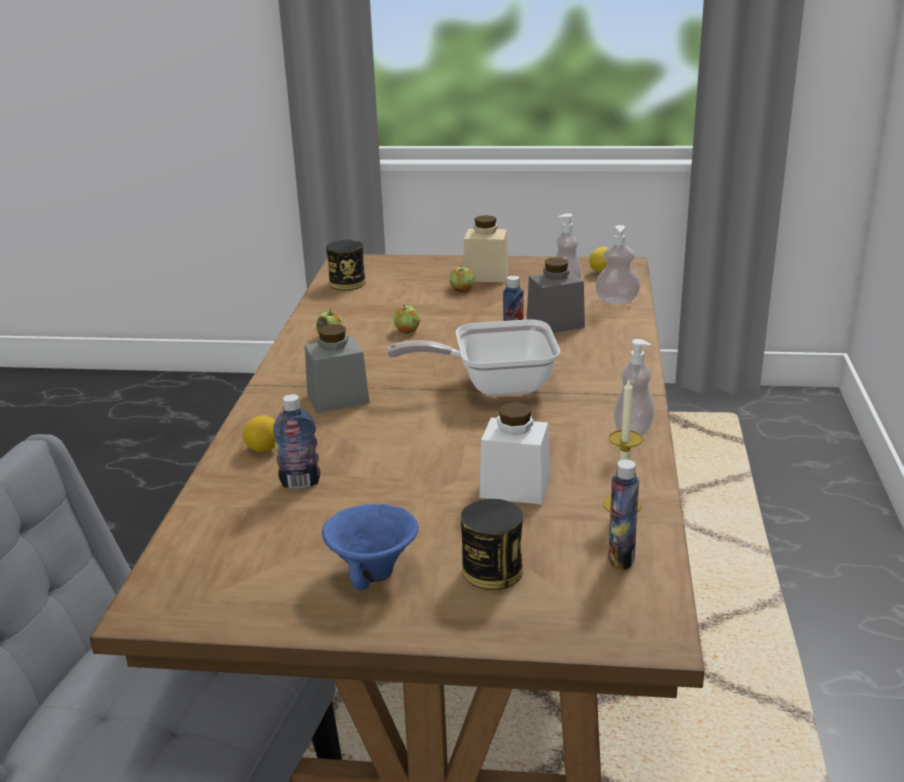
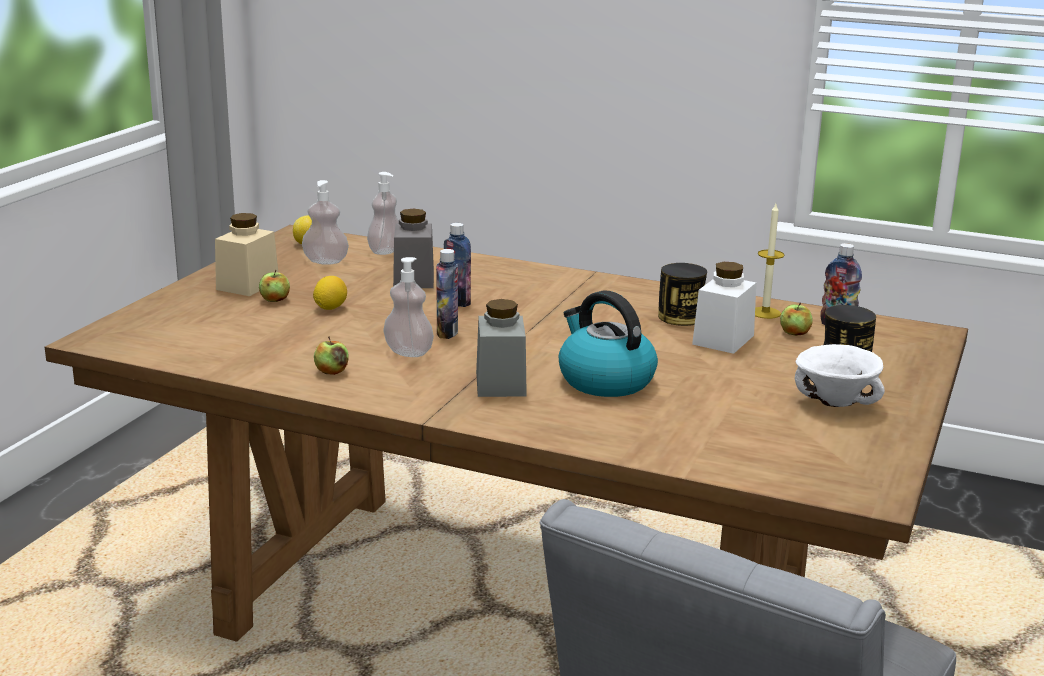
camera: 75 degrees left, 5 degrees down
(263, 449) = (591, 427): lemon -> lemon (330, 308)
(300, 483) = (672, 416): bottle -> bottle (447, 333)
(347, 283) = (173, 347): can -> can (680, 317)
(368, 440) = (604, 380): none -> kettle
(374, 573) = (836, 402): blue bowl -> white bowl
(407, 330) = (358, 336): apple -> apple (794, 333)
(493, 385) = (527, 320): frying pan -> none
(633, 431) = (652, 290): soap dispenser -> soap dispenser (408, 352)

